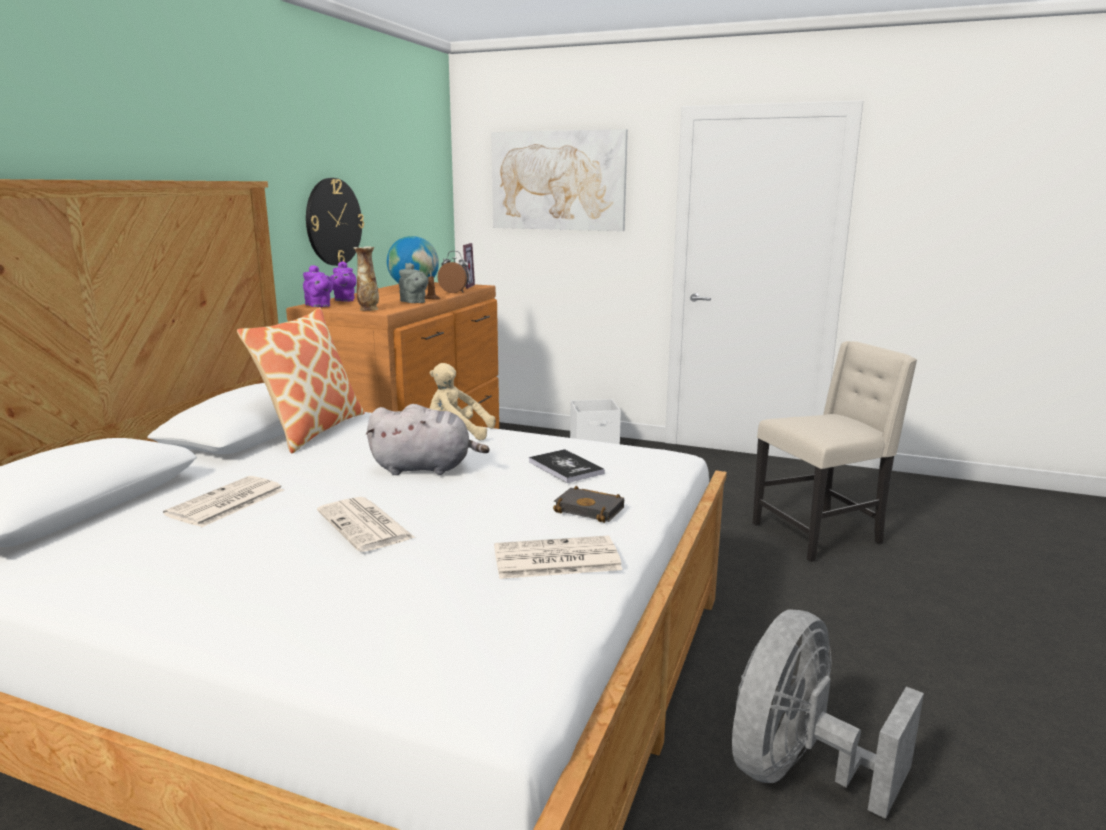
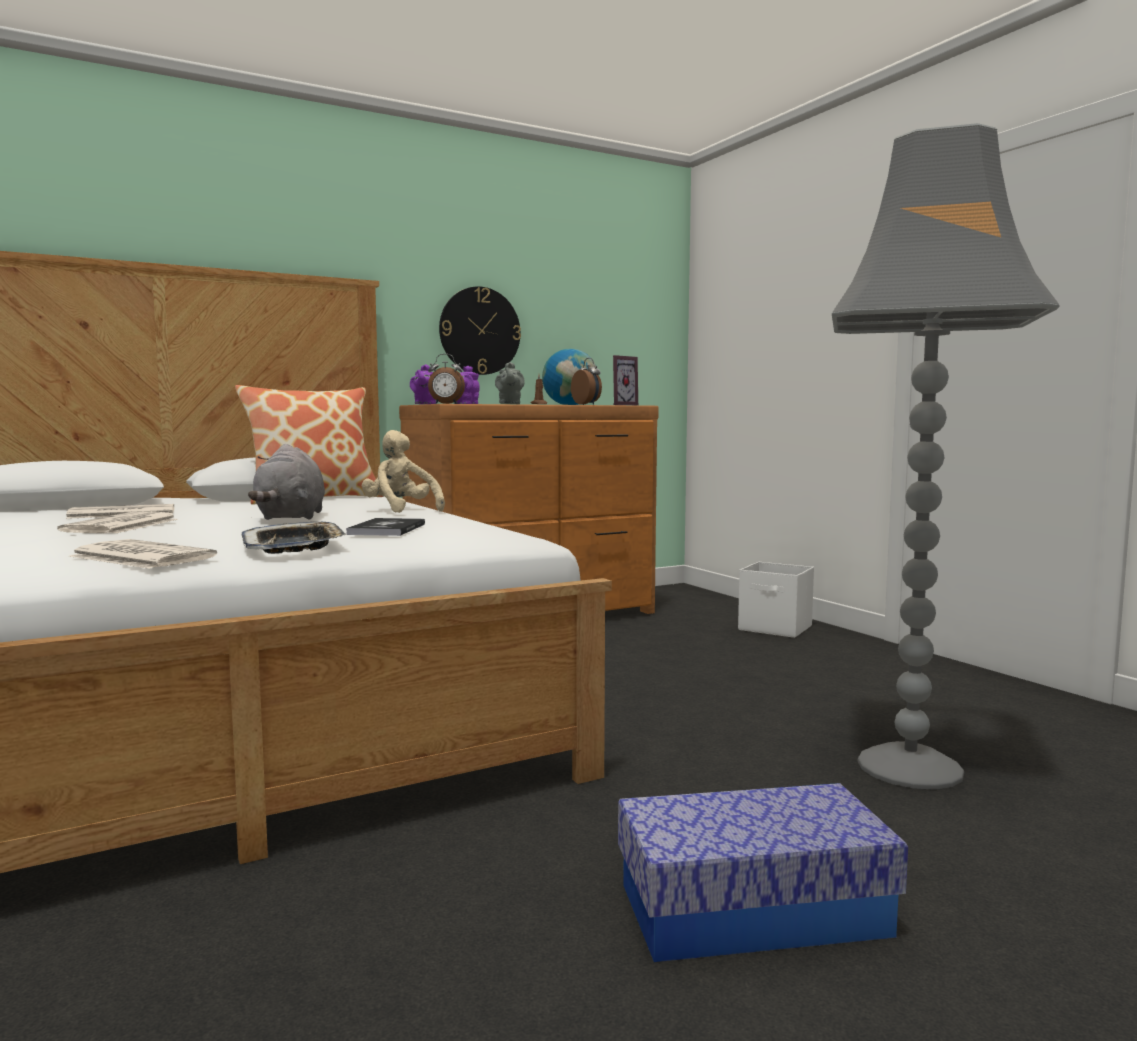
camera: 40 degrees right, 10 degrees down
(368, 309) = (446, 403): vase -> alarm clock
(426, 468) = (291, 517): grey plush toy -> grey plush toy turned 45 degrees clockwise
(558, 181) = (777, 287): picture -> none
(591, 509) = (295, 547): black book -> tray
(799, 771) = (320, 949): grey fan -> none
(819, 534) = (912, 768): beige chair -> grey floor lamp
(898, 644) = (752, 910): none -> storage box

